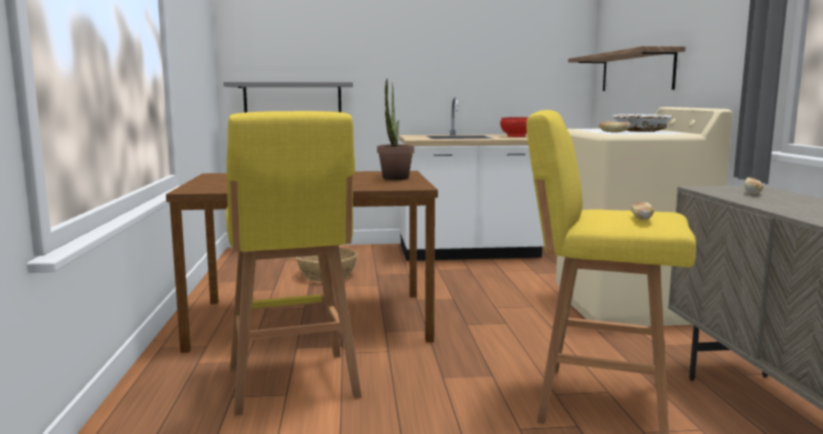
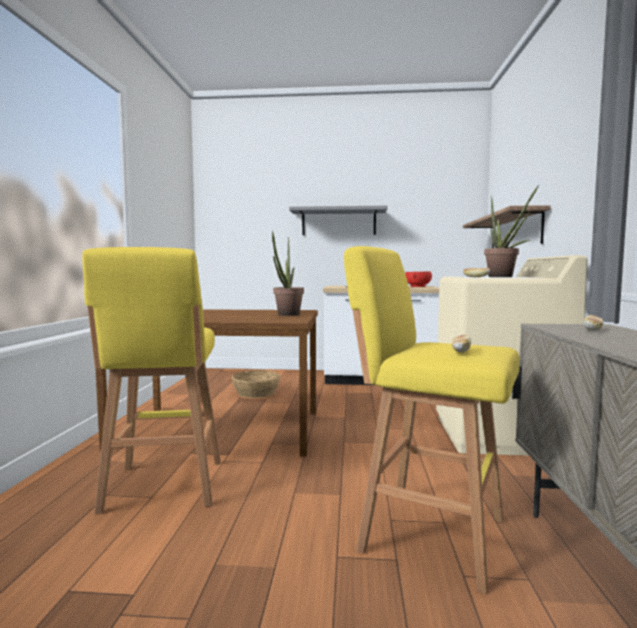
camera: 10 degrees right, 5 degrees down
(292, 99) = (248, 258): grey shelf -> grey shelf (338, 222)
(641, 131) = (504, 277): white bowl -> potted plant

